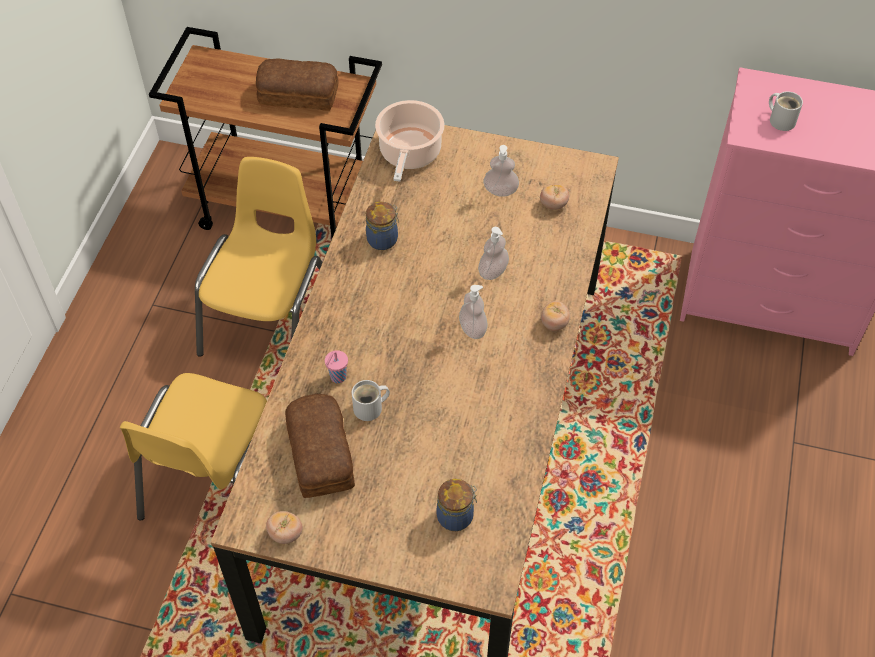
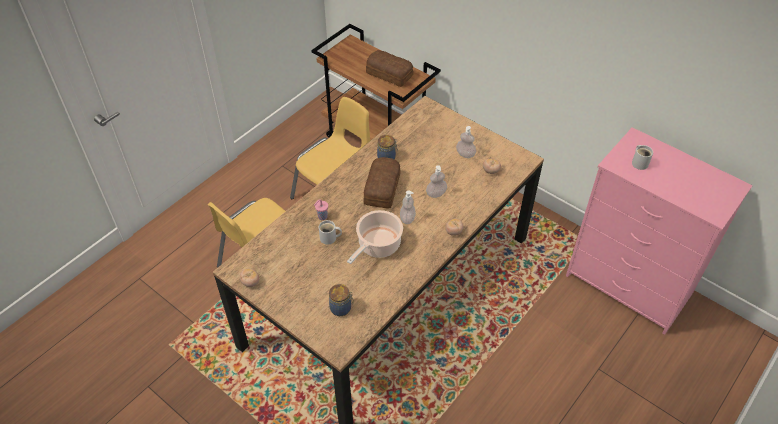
camera: 25 degrees right, 5 degrees down
(322, 452) = (292, 250): bread -> bread (383, 188)
(409, 154) = (426, 120): cooking pot -> cooking pot (377, 246)

